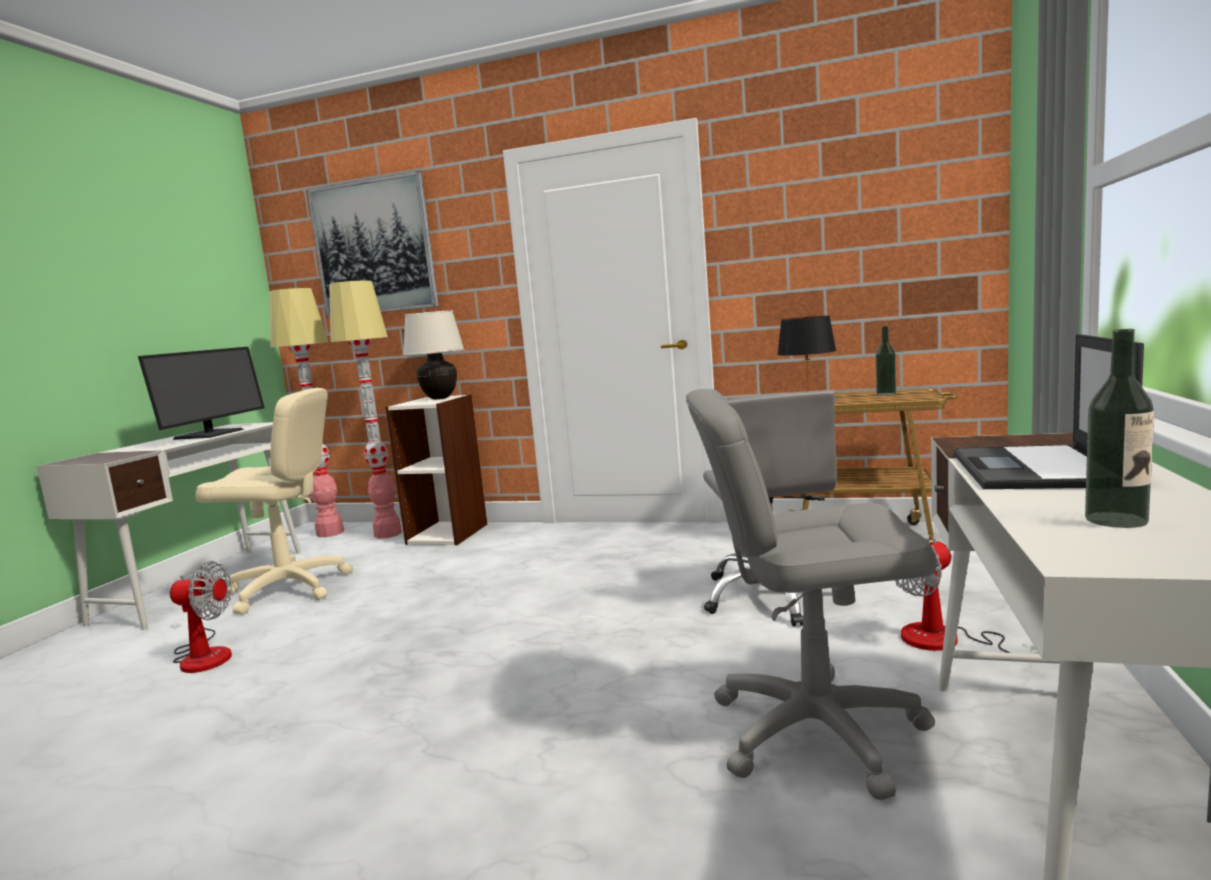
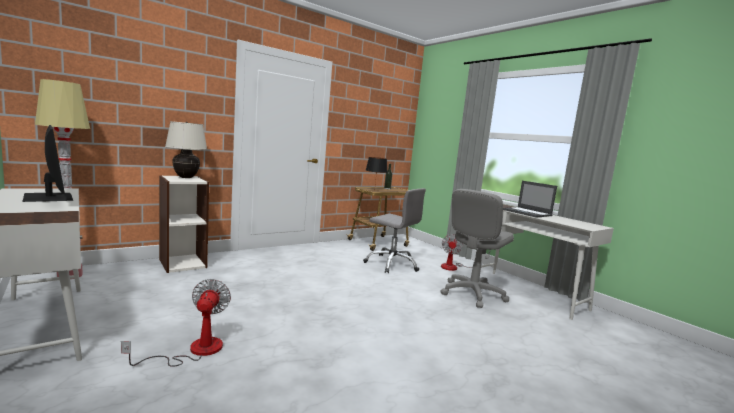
camera: 55 degrees left, 0 degrees up
(204, 655) = (194, 351): fan -> fan turned 45 degrees counterclockwise
(288, 589) = (146, 310): beige office chair -> none
(374, 247) = (129, 67): picture -> none
(388, 534) = (132, 269): floor lamp -> none
(1116, 520) = (569, 222): bottle -> none

